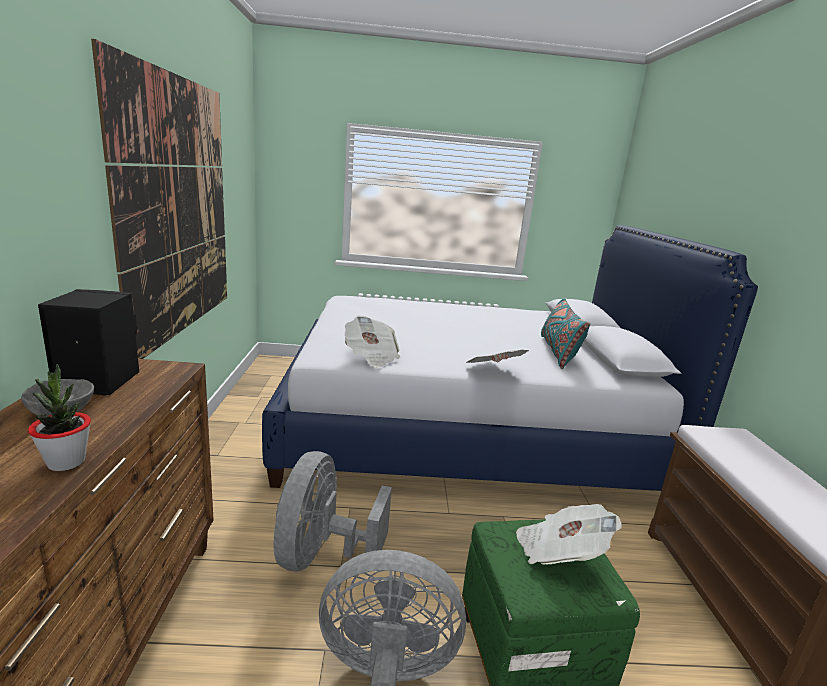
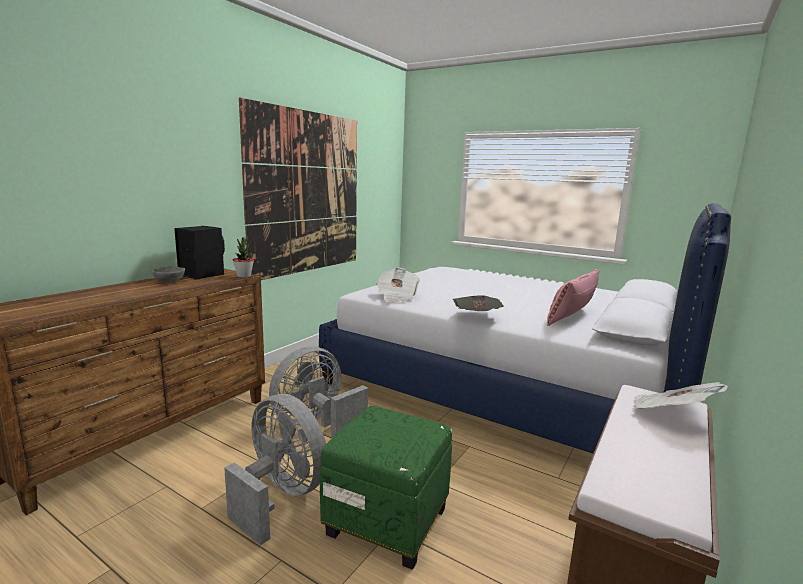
camera: 35 degrees right, 5 degrees down
(66, 462) = (142, 294): potted plant -> potted plant (244, 276)
(558, 352) = (571, 316): turquoise pillow -> pink pillow
(559, 552) = (399, 432): newspaper -> newspaper (669, 415)

